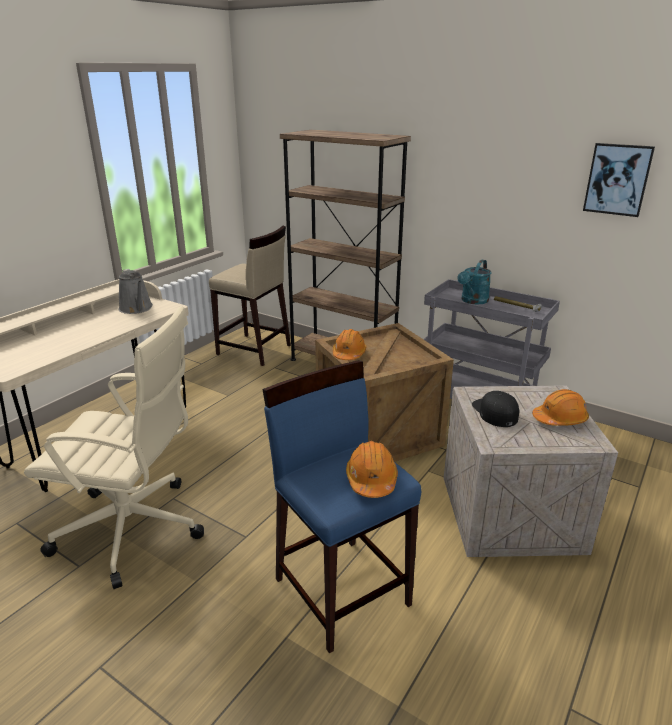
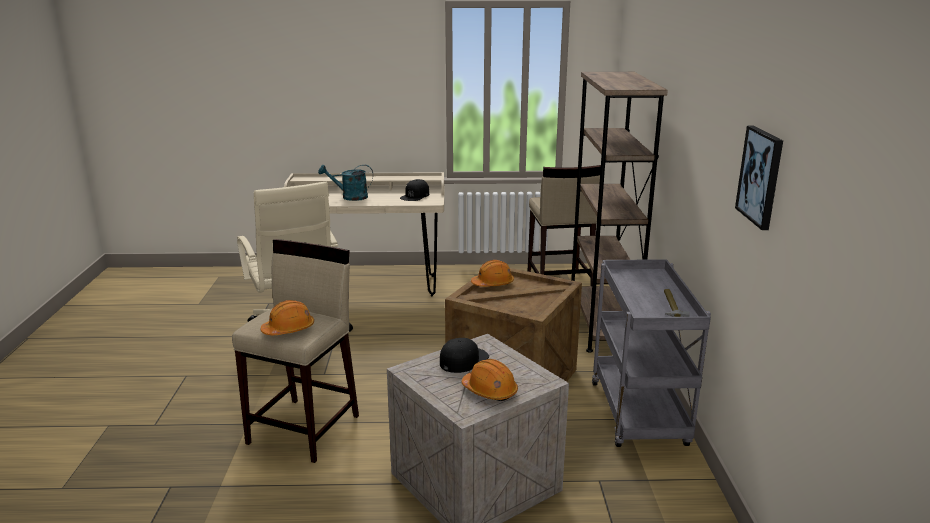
camera: 55 degrees right, 5 degrees down
(136, 309) = (415, 196): grey watering can -> black cap
(342, 590) = (305, 429): blue stool -> beige stool
(472, 301) = (646, 286): turquoise watering can -> turquoise watering can (350, 197)

